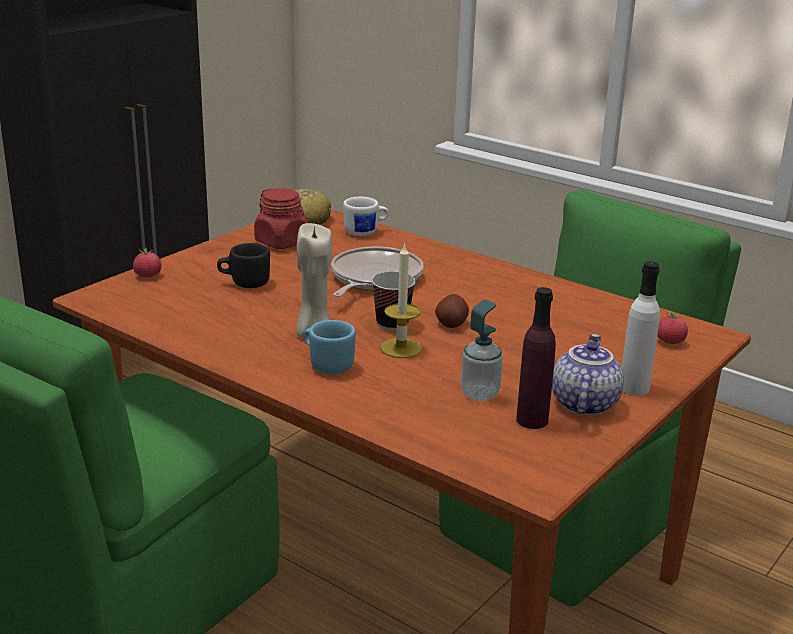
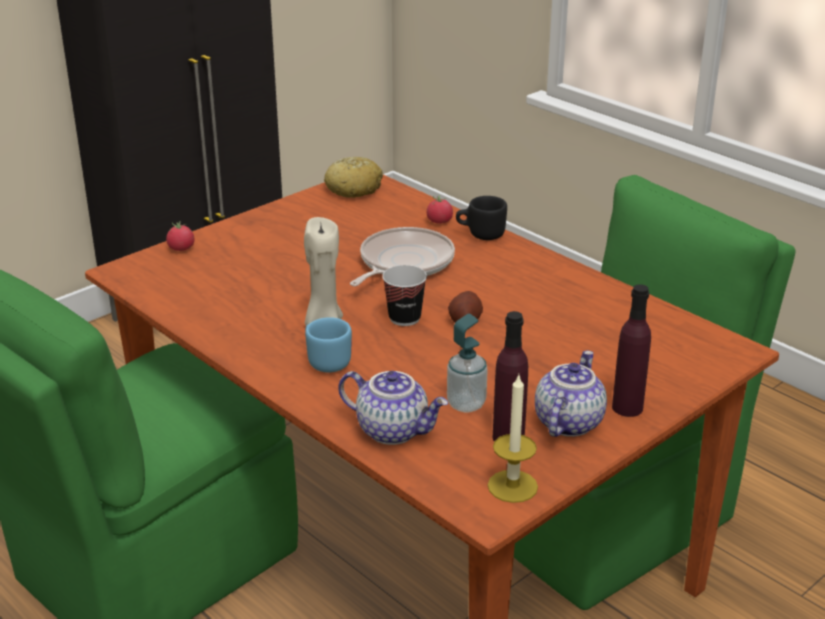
camera: 10 degrees right, 5 degrees up
(244, 283) = (272, 262): black mug -> black mug (480, 234)
(282, 242) = (324, 215): red jar -> none
(366, 232) = (413, 206): white mug -> none
(401, 348) = (404, 346): candle -> candle (512, 486)
(417, 421) = (394, 430): none -> teapot
(634, 387) = (627, 407): white bottle -> purple bottle
(670, 341) = (686, 355): tomato -> tomato (439, 221)

